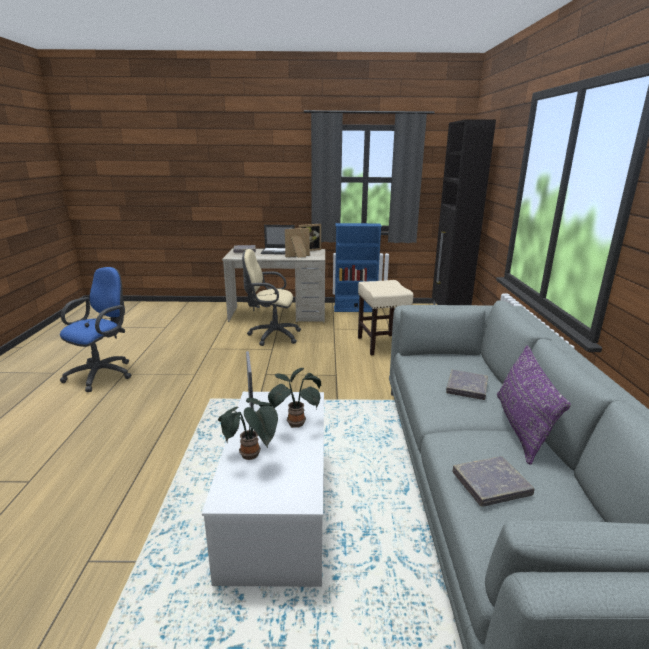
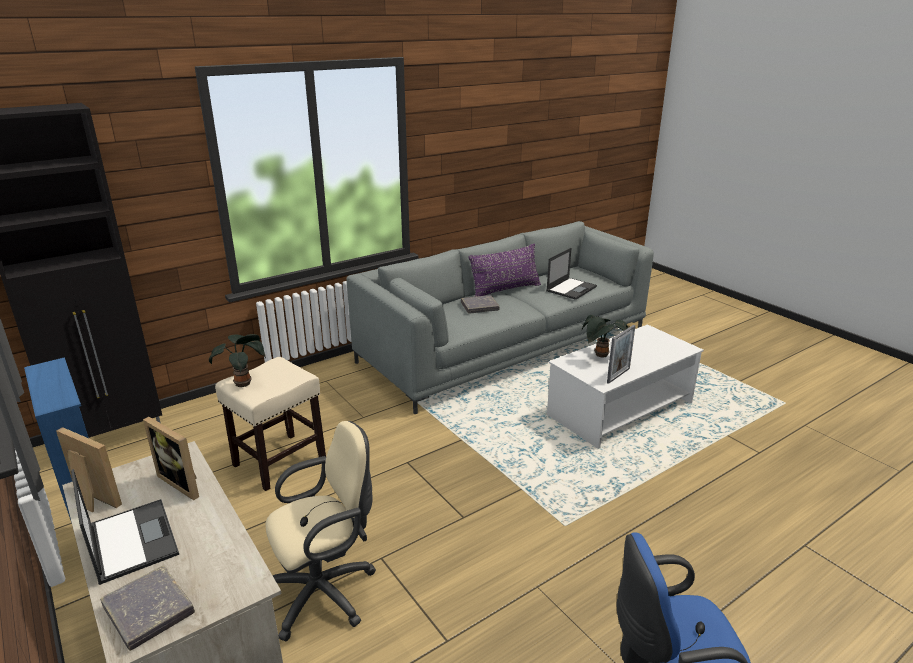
camera: 125 degrees left, 5 degrees up
(251, 456) = (651, 355): potted plant -> potted plant (244, 383)
(271, 336) = (326, 591): beige office chair -> beige office chair turned 90 degrees counterclockwise
(491, 484) = (571, 288): grey book -> laptop

